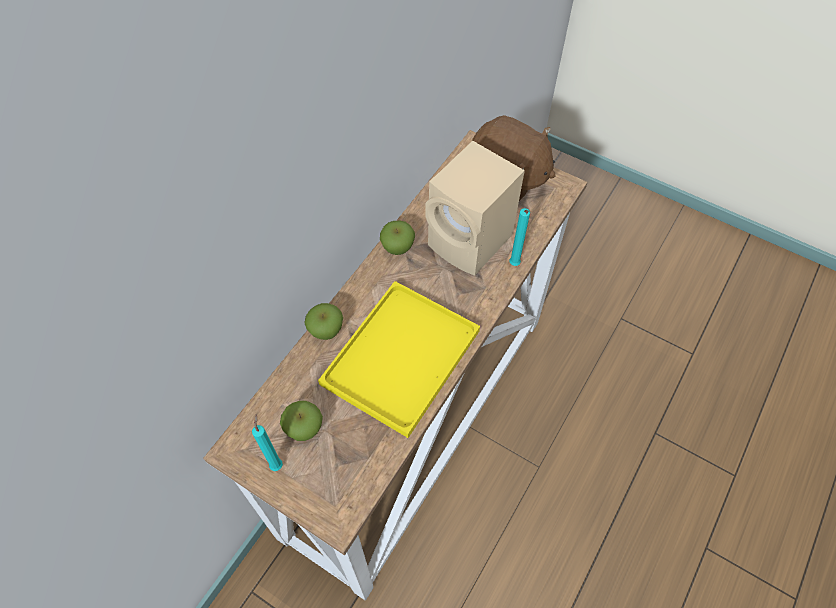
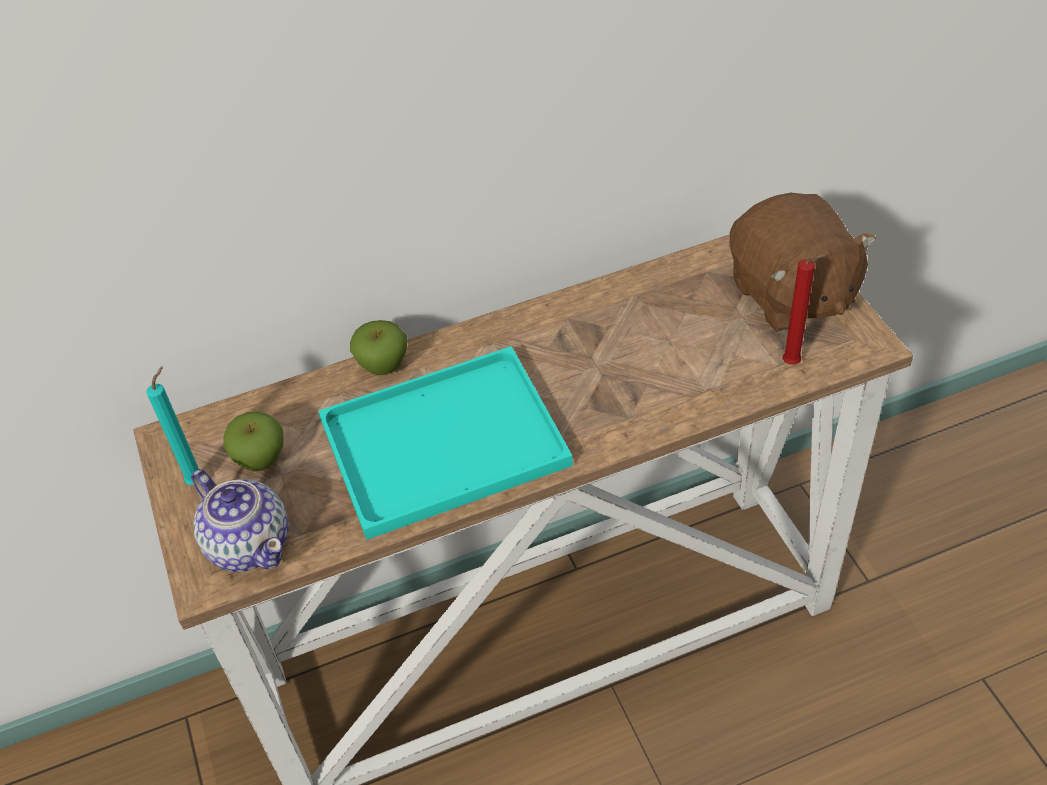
camera: 40 degrees right, 10 degrees down
(343, 481) = (249, 543): none -> teapot
(397, 248) = (557, 314): apple -> none
(400, 360) = (440, 446): yellow tray -> turquoise tray
(471, 242) = (662, 354): beige speaker -> none
(514, 265) = (697, 410): turquoise candle -> none
(539, 215) = (794, 364): none -> red candle

